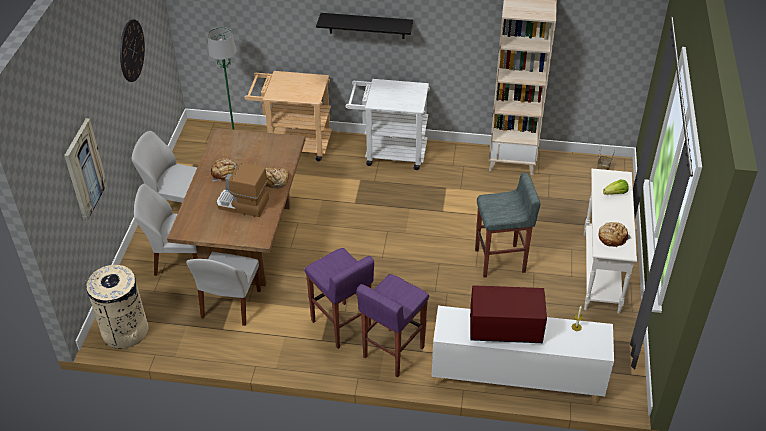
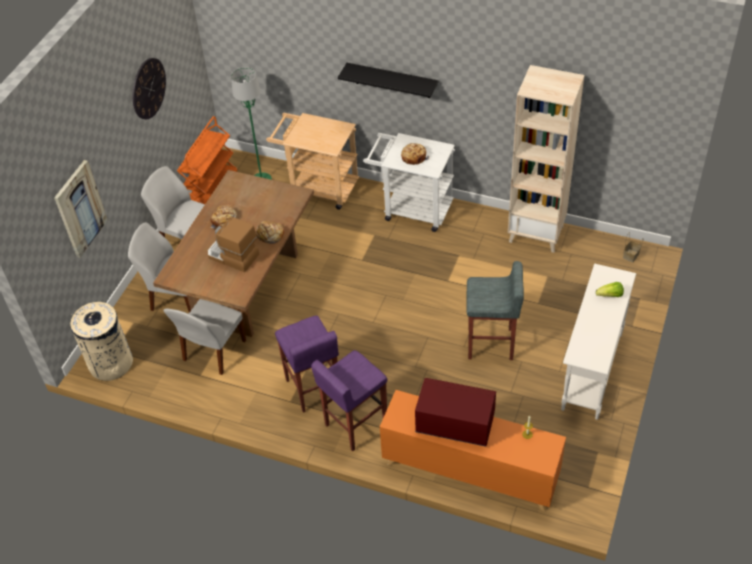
camera: 15 degrees right, 5 degrees up
(187, 158) = (211, 190): none -> orange cart
(516, 377) = (469, 470): white cabinet -> orange cabinet
(612, 237) = (590, 344): bread -> bread (414, 157)

